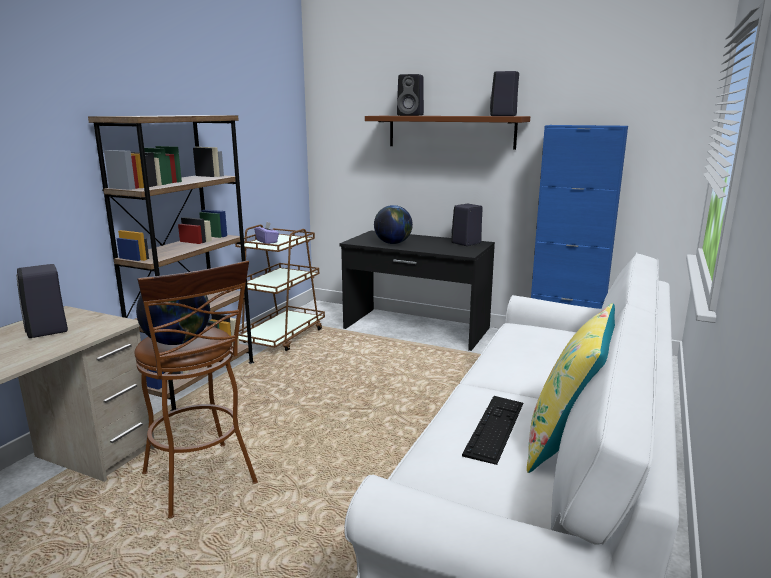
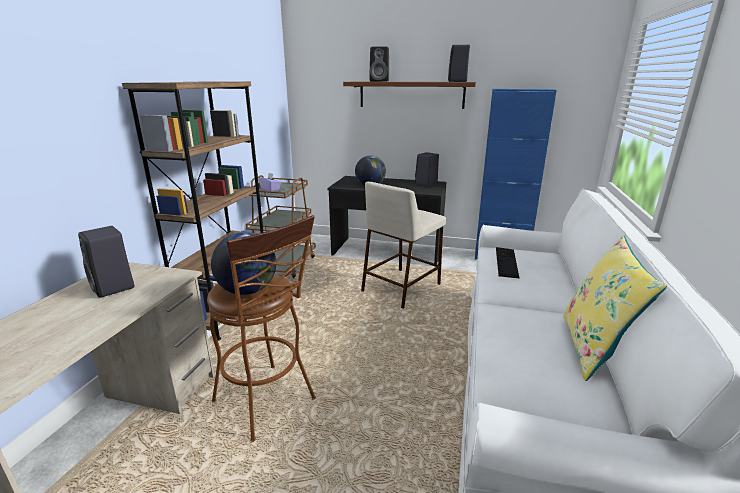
camera: 10 degrees left, 5 degrees up
(414, 372) = (401, 287): none -> beige stool
(495, 427) = (535, 342): keyboard -> keyboard (506, 262)

